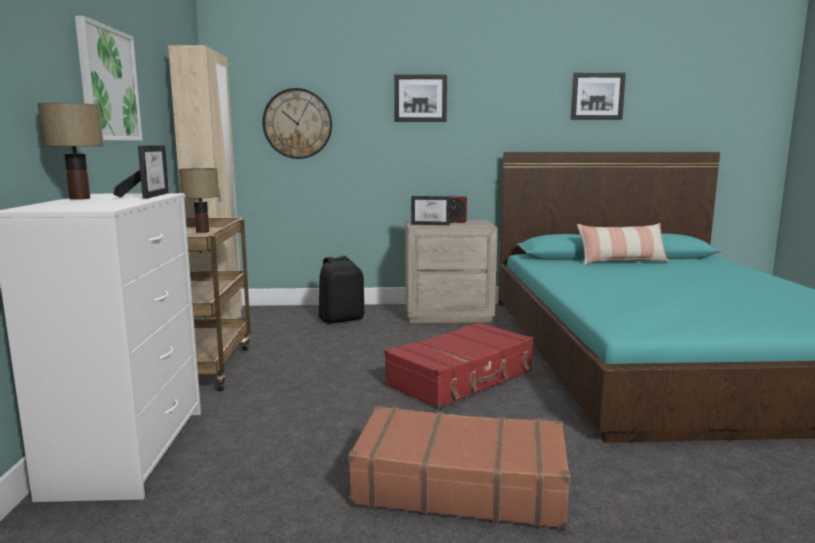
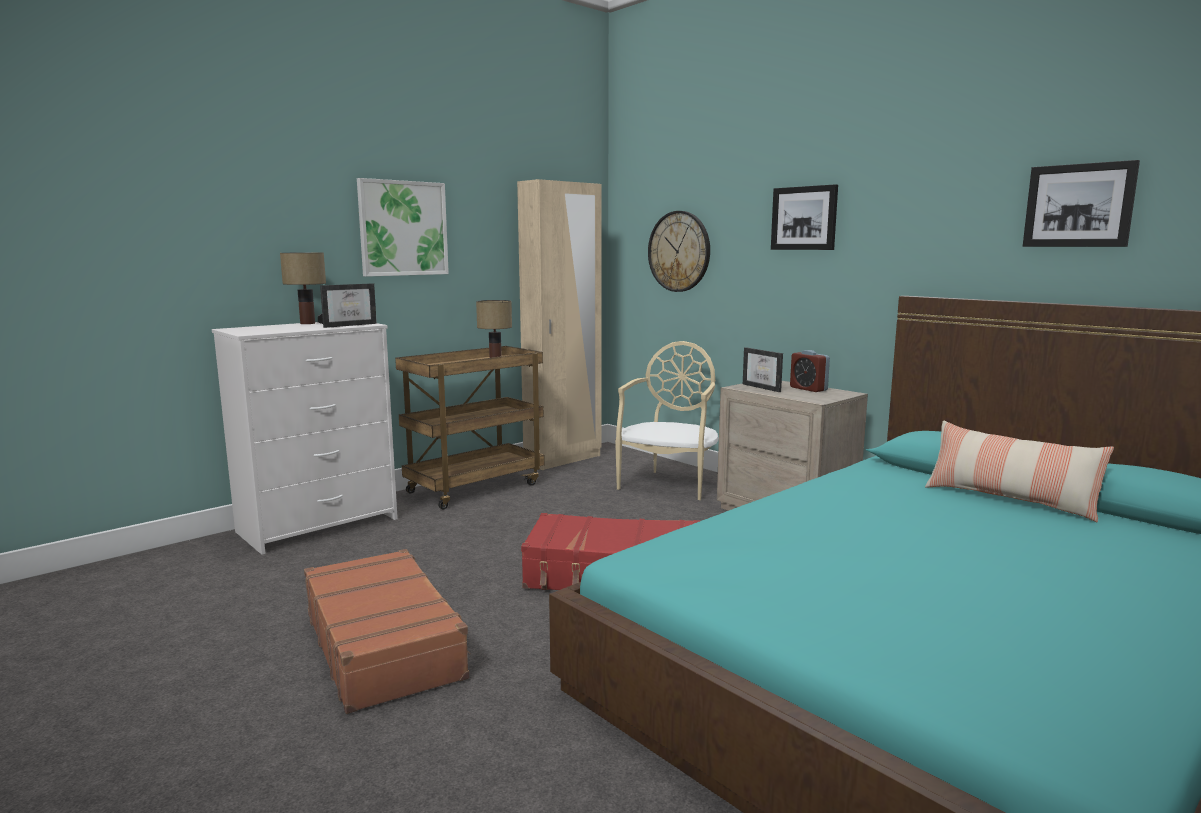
camera: 50 degrees right, 0 degrees up
(341, 319) = (669, 483): black backpack -> beige chair

